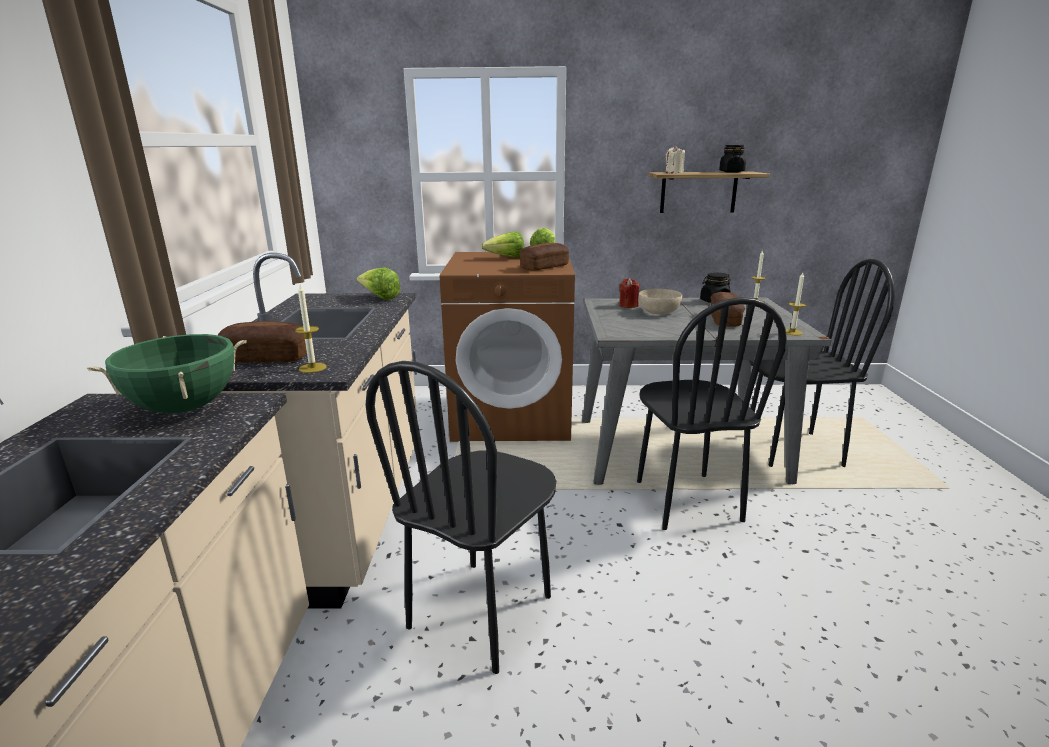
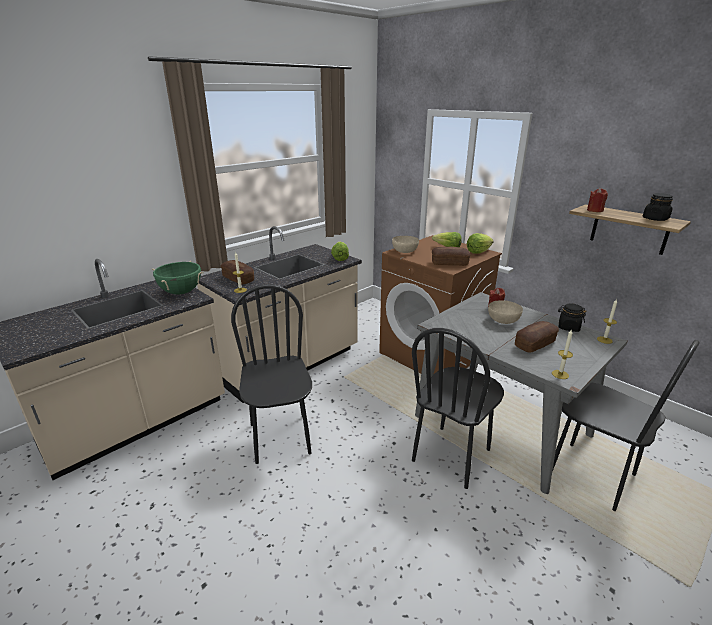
camera: 45 degrees right, 5 degrees up
(464, 268) = (405, 251): none -> beige bowl
(481, 612) = (280, 438): black chair -> black chair turned 90 degrees clockwise
(674, 173) = (595, 210): beige candle -> red candle

